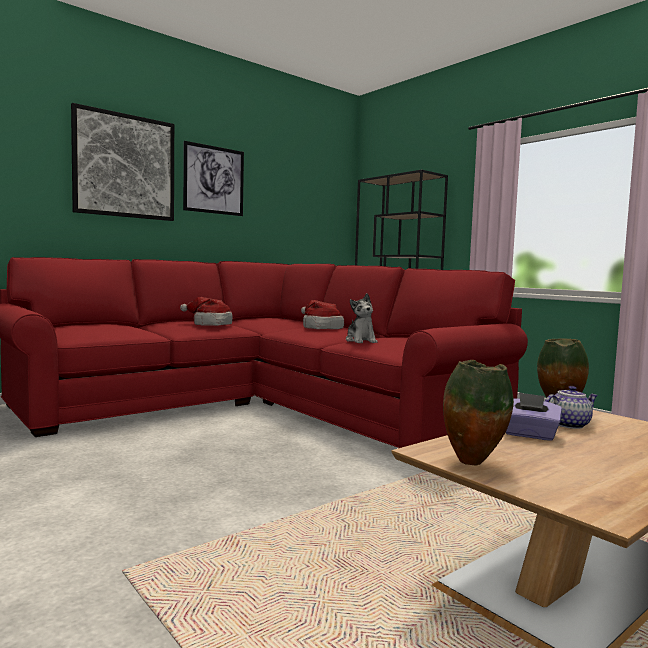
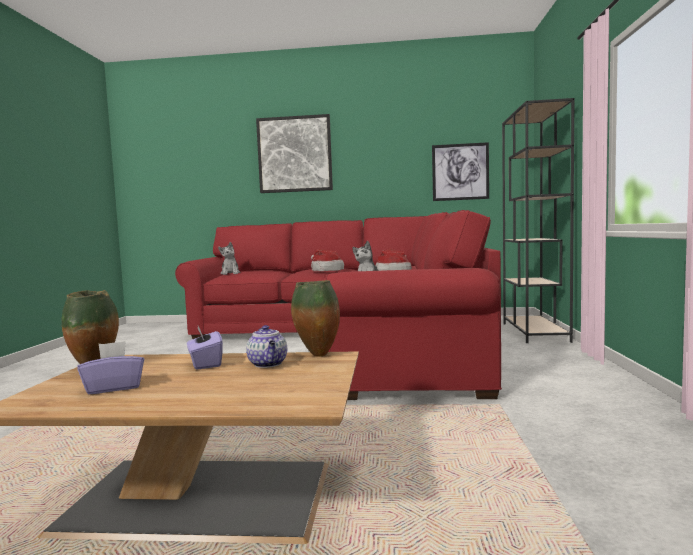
camera: 45 degrees right, 0 degrees up
(73, 330) = (230, 273): none -> plush toy
(214, 180) = (367, 151): picture -> picture (460, 172)
(569, 424) = (268, 364): teapot -> teapot turned 45 degrees clockwise
(581, 471) = (115, 387): none -> purple tissue box

